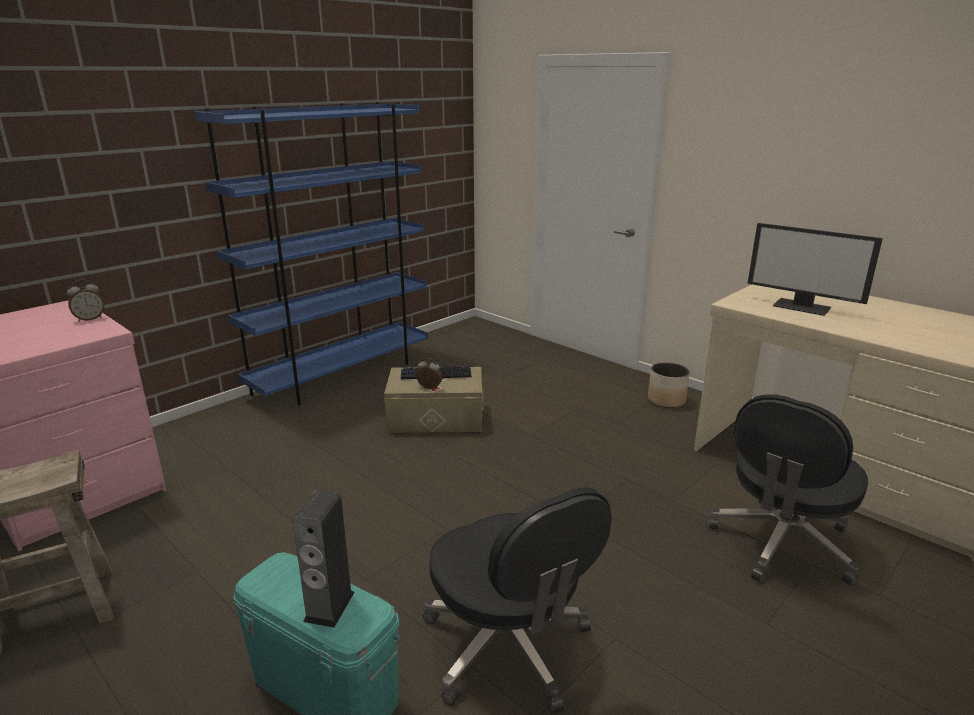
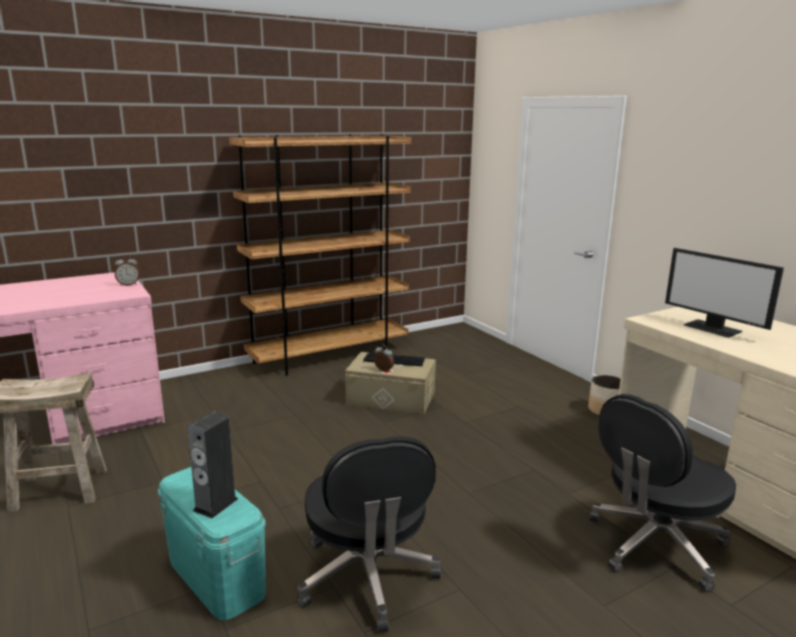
camera: 15 degrees right, 5 degrees down
(341, 375) = (329, 357): blue bookcase -> brown bookcase

